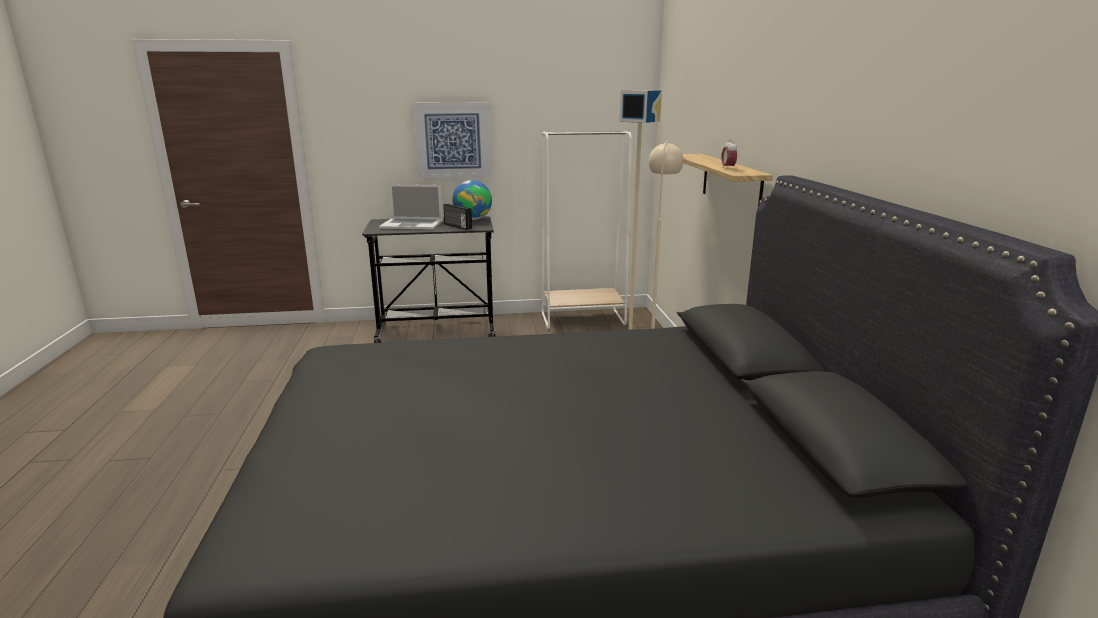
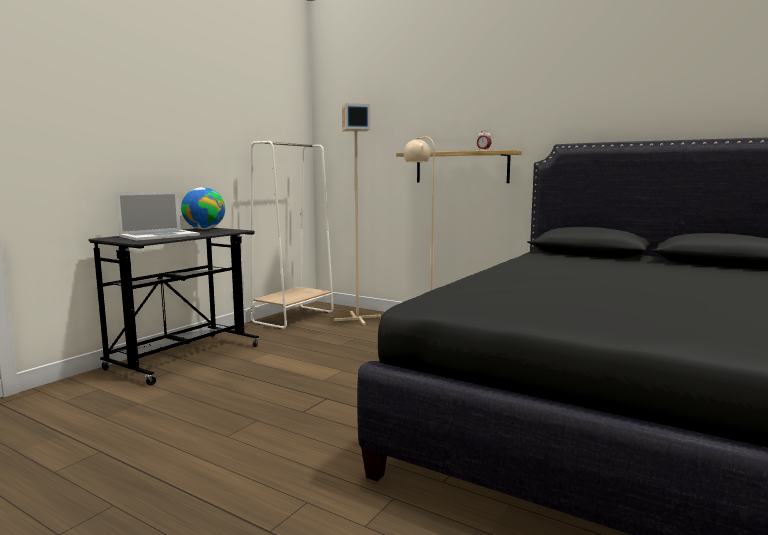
camera: 50 degrees left, 10 degrees down
(453, 140) = (167, 147): picture -> none
(457, 226) = (212, 232): radio -> none

